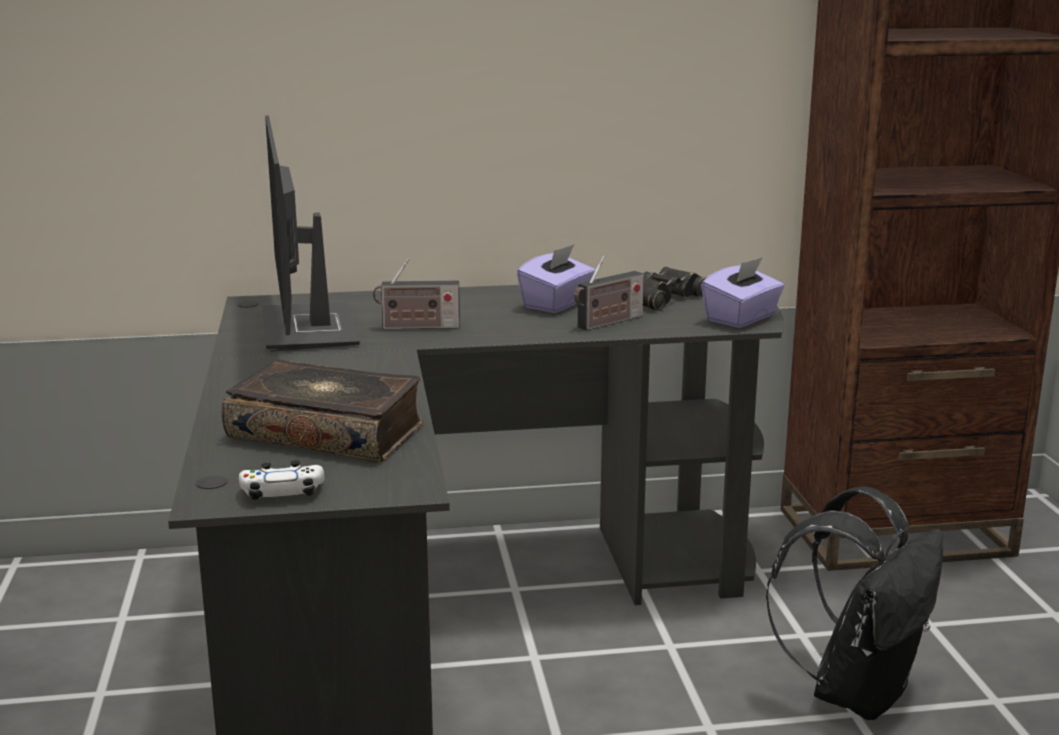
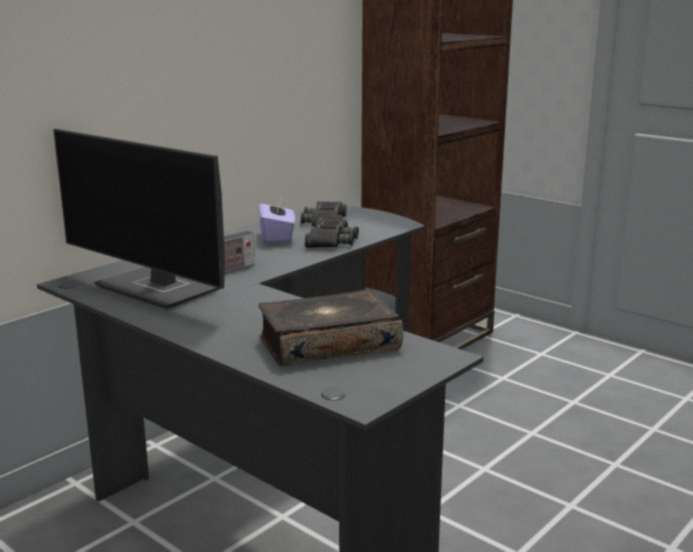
camera: 40 degrees left, 0 degrees up
(282, 492) = (391, 383): white game controller -> none
(608, 323) = (330, 241): radio -> black binoculars
(742, 318) = (391, 223): purple tissue box -> none
(857, 691) = (519, 422): black backpack -> none

